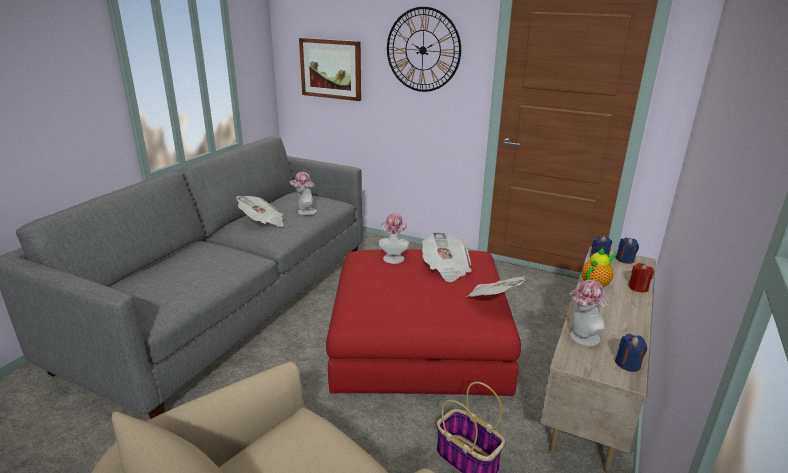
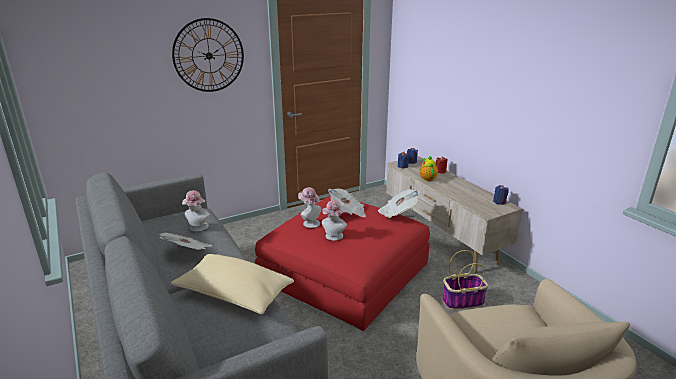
camera: 55 degrees left, 0 degrees up
(219, 264) = (234, 295): none -> beige pillow
(331, 69) = (108, 89): picture -> none
(581, 338) = (471, 202): hat -> hat (333, 237)

